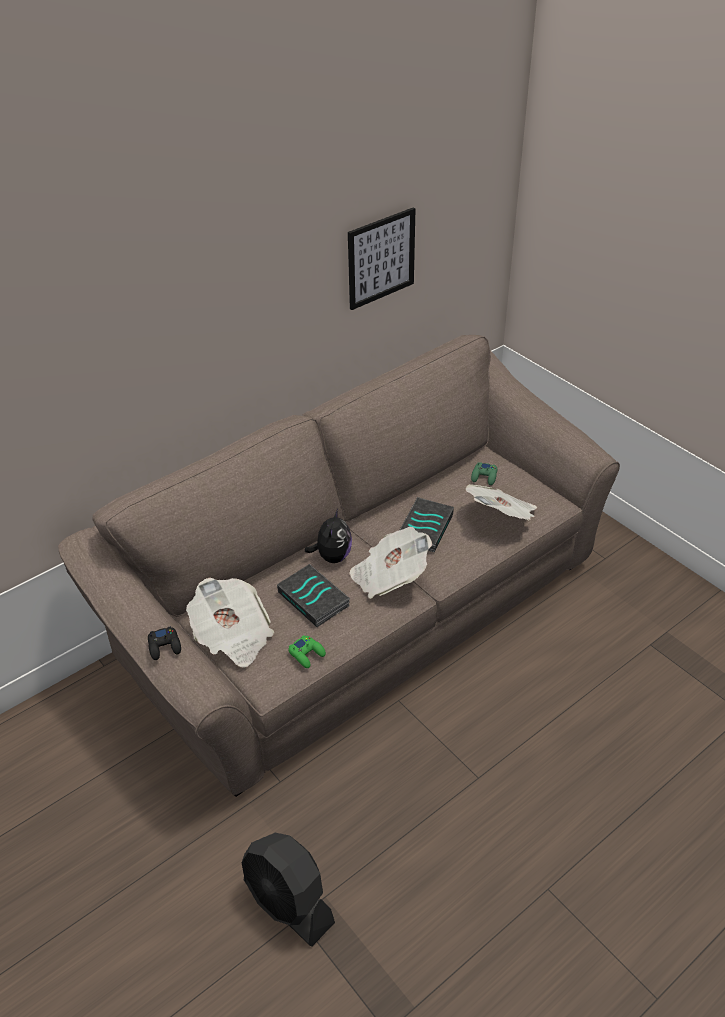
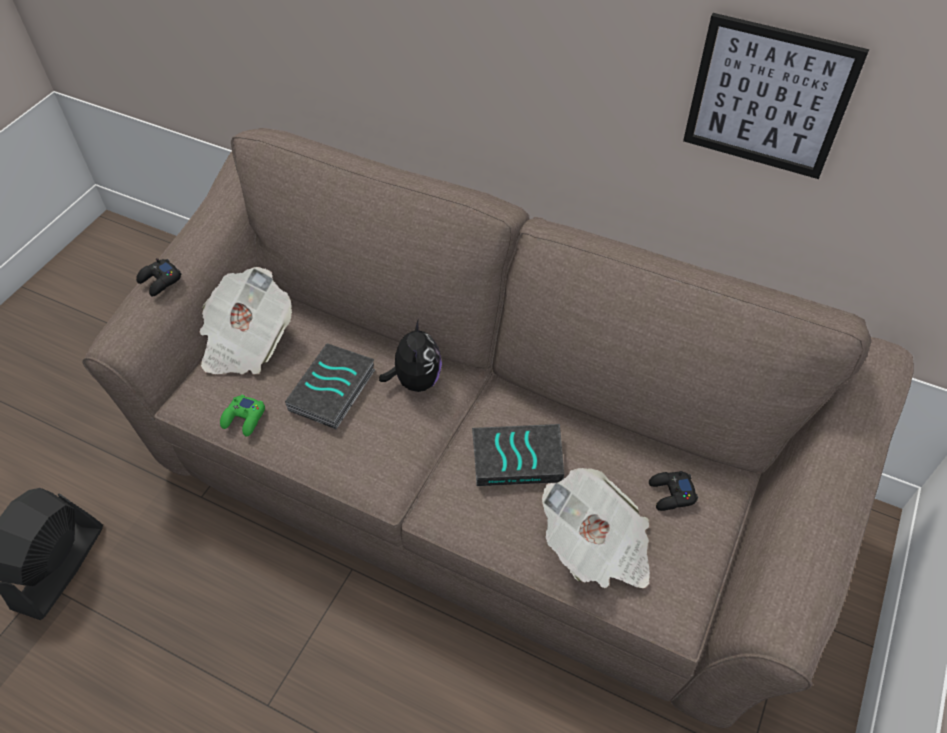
camera: 65 degrees right, 10 degrees up
(332, 556) = (416, 380): plush toy -> plush toy turned 75 degrees counterclockwise
(389, 577) = (405, 452): newspaper -> none
(484, 476) = (671, 494): green game controller -> black game controller

